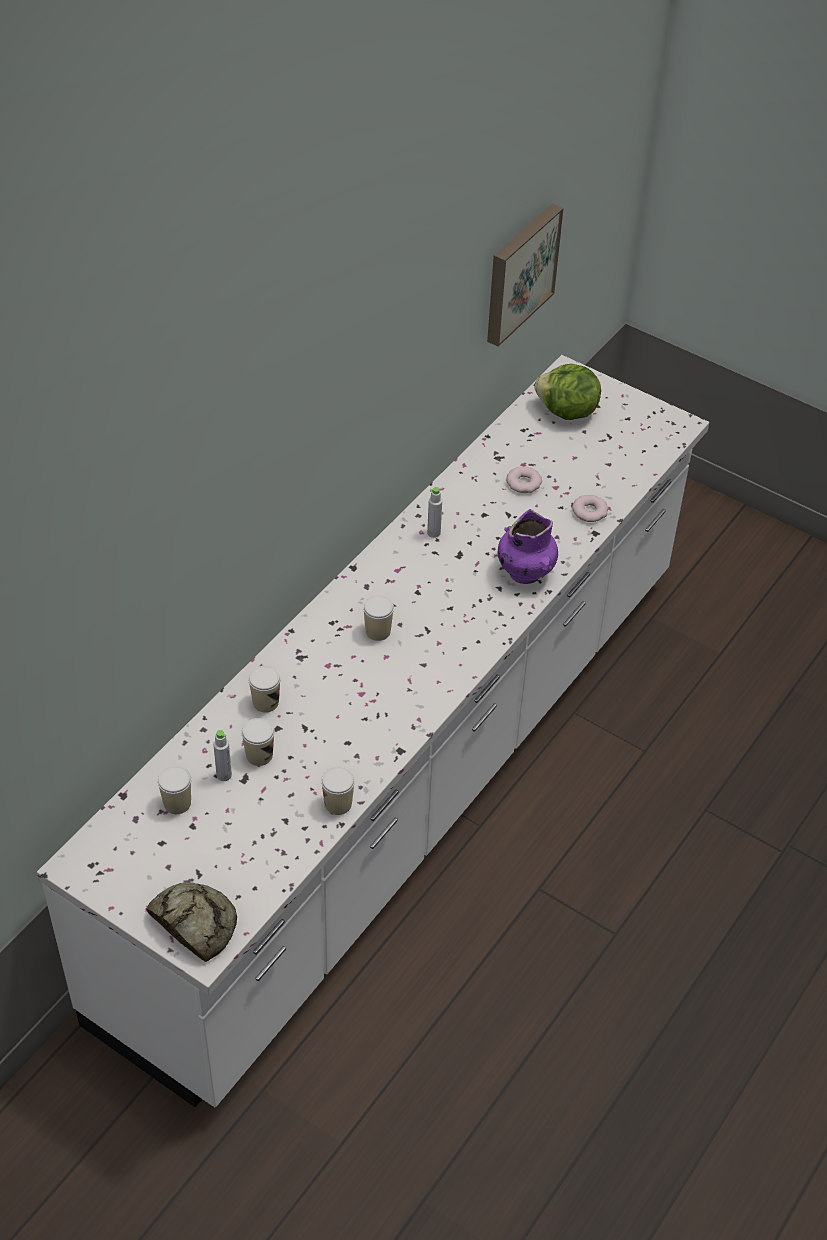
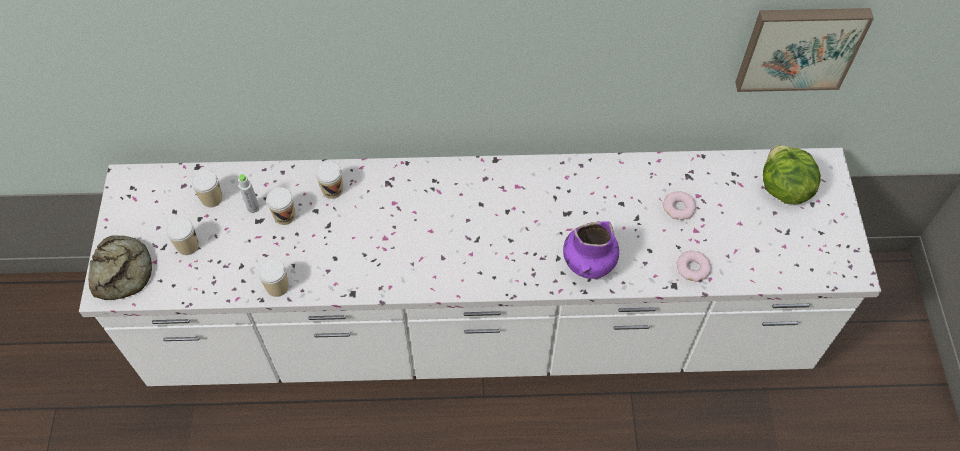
camera: 55 degrees right, 10 degrees up
(378, 631) = (449, 211): cup -> cup (187, 245)
(433, 533) = (573, 185): grey bottle -> none

